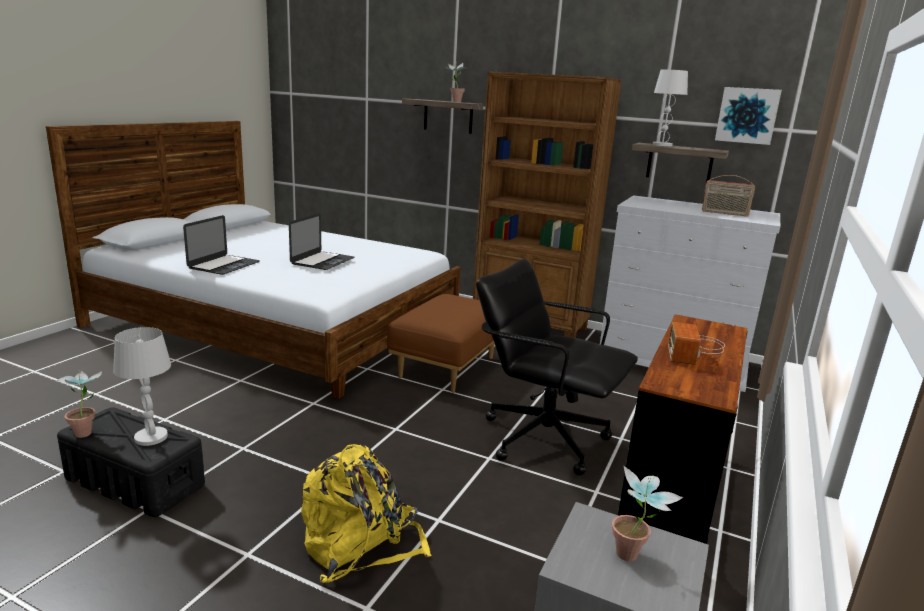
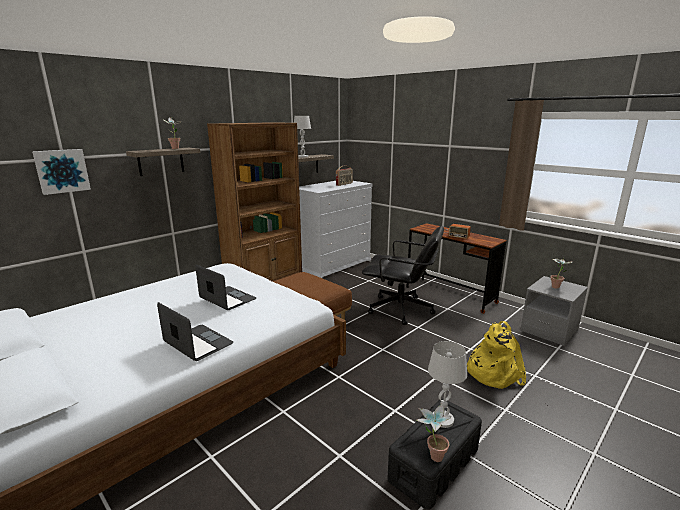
camera: 70 degrees left, 0 degrees up
(544, 437) = (401, 310): black office chair -> black office chair turned 120 degrees counterclockwise
(747, 115) = (325, 136): picture -> picture (62, 171)

